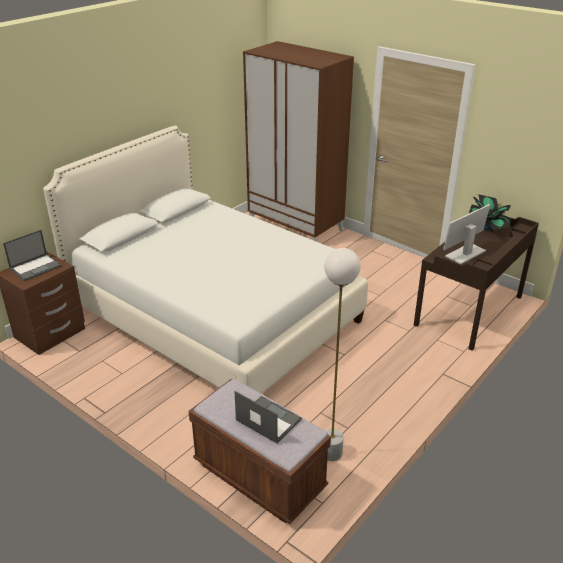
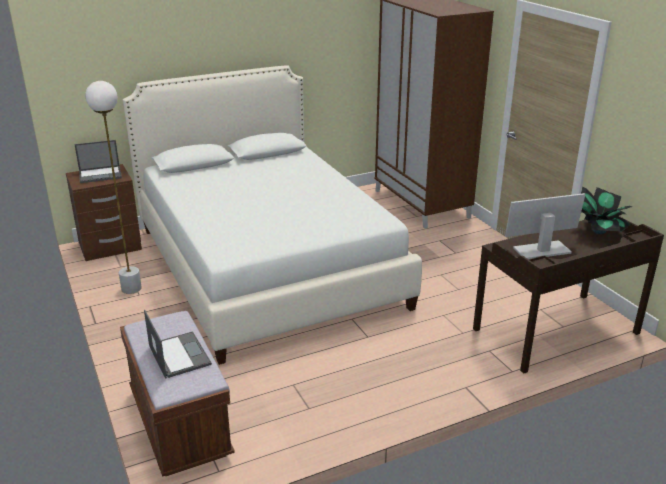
camera: 25 degrees right, 5 degrees down
(331, 453) = (270, 426): white floor lamp -> white floor lamp (131, 289)

